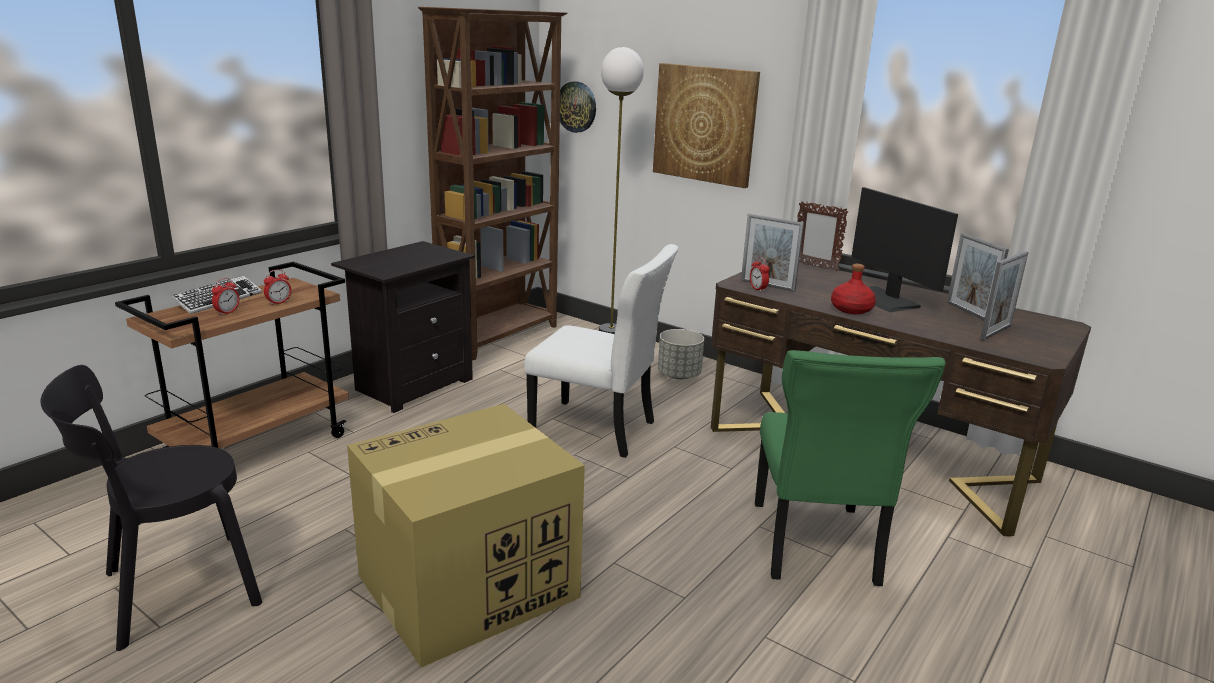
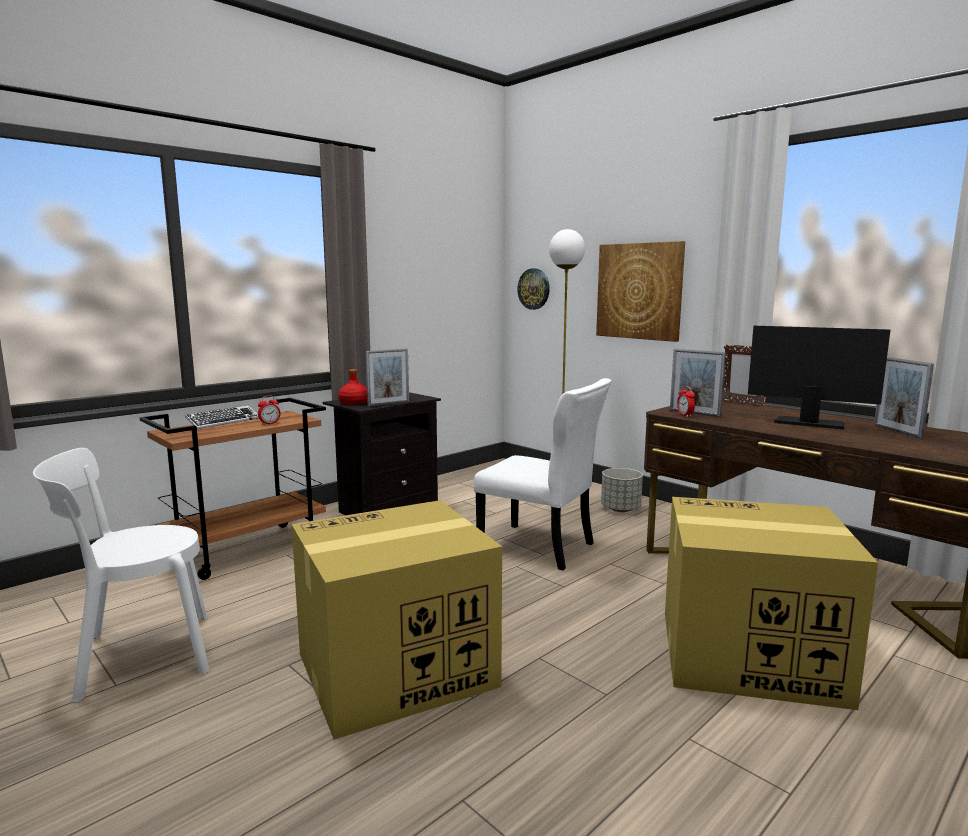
camera: 10 degrees right, 10 degrees down
(172, 591) = (138, 656): black chair -> white chair
(227, 312) = (226, 428): alarm clock -> none
(500, 336) = (468, 478): brown bookcase -> none
(814, 546) = (746, 655): green chair -> cardboard box
(851, 309) = (775, 428): red bottle -> red bottle (354, 403)
(883, 299) = (808, 422): monitor -> monitor turned 135 degrees clockwise
(996, 332) = (928, 445): picture frame -> picture frame (388, 404)

